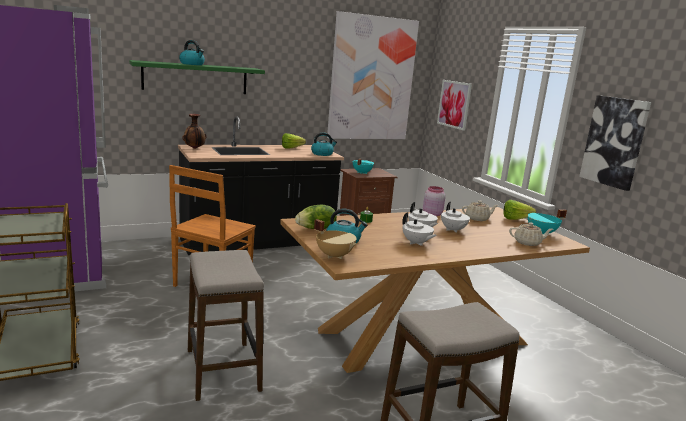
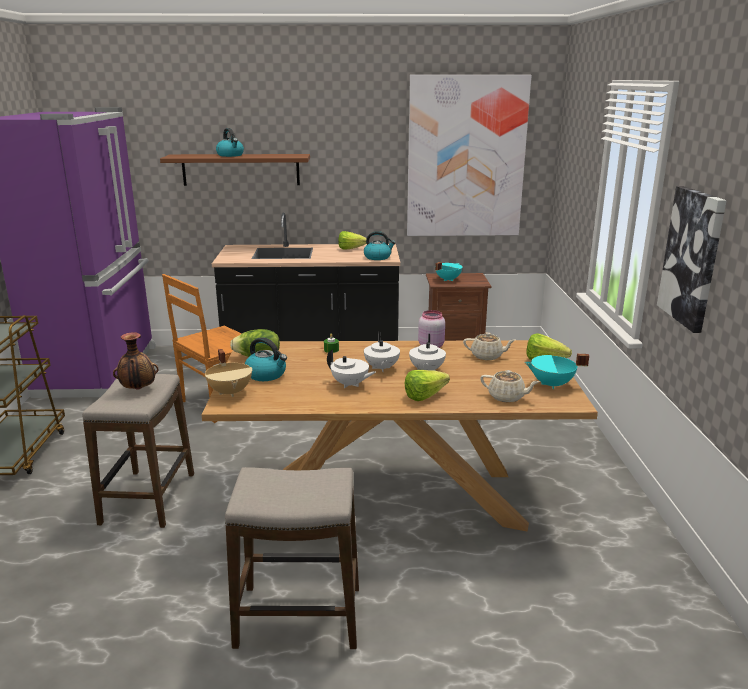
camera: 25 degrees right, 5 degrees up
(194, 148) = (235, 250): vase -> vase (138, 389)
(195, 78) = (241, 169): green shelf -> brown shelf
(416, 243) = (350, 384): white teapot -> white teapot turned 45 degrees counterclockwise
(454, 104) = (572, 189): picture -> none
(479, 246) = (428, 396): none -> lettuce

